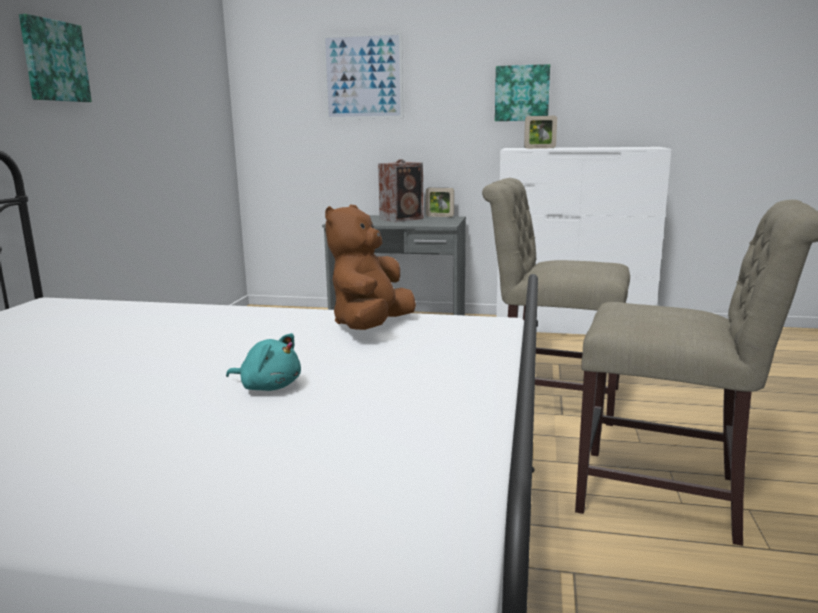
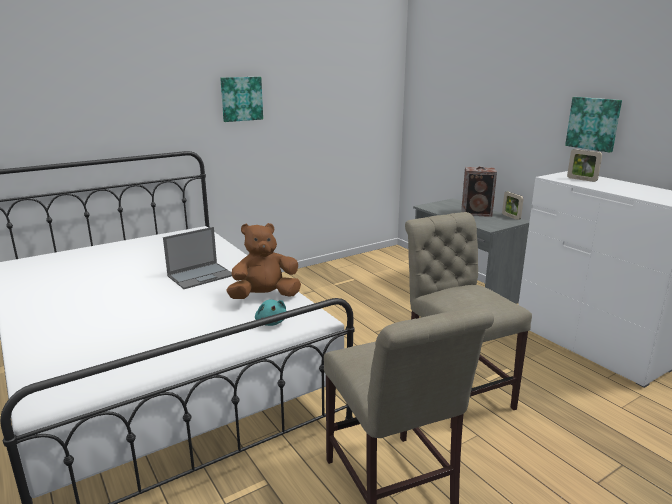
camera: 45 degrees right, 5 degrees up
(210, 337) = (201, 275): none -> laptop
(268, 386) = (160, 312): turquoise plush toy -> turquoise plush toy (271, 322)
(363, 77) = (479, 94): picture -> none

